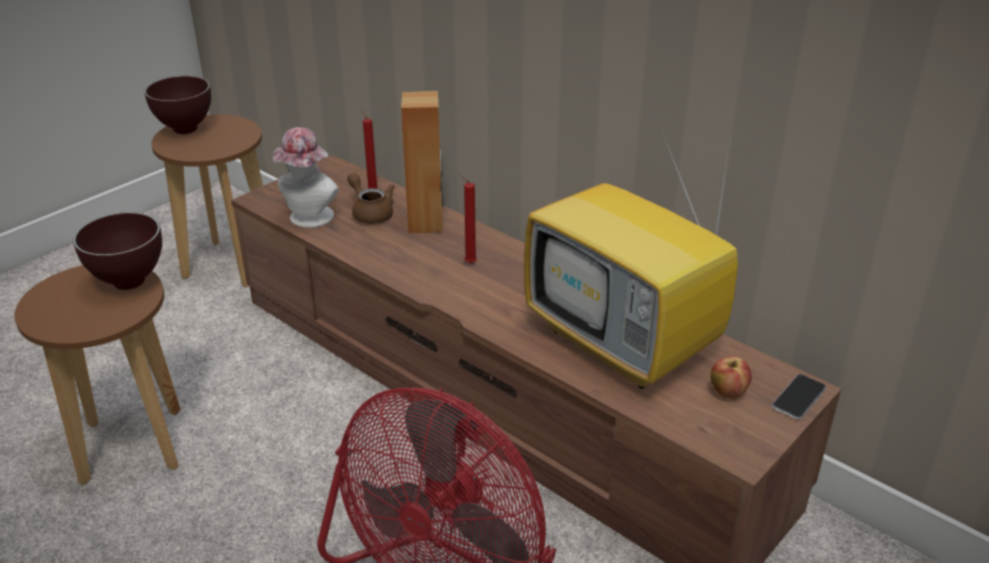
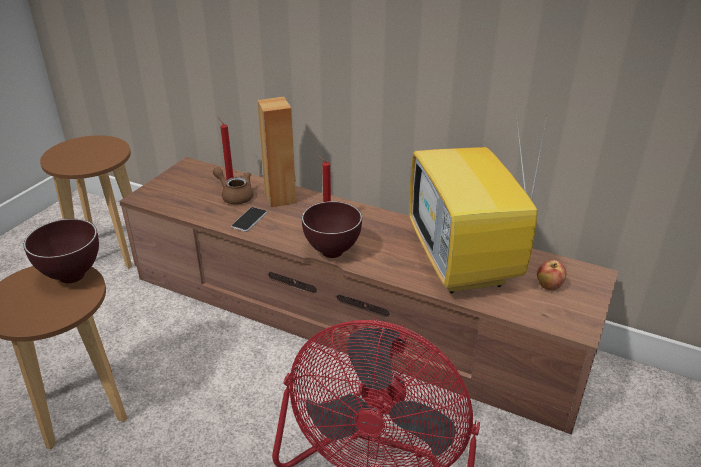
camera: 15 degrees left, 0 degrees up
(185, 131) = (66, 151): brown bowl -> brown bowl (333, 253)
(309, 219) = (189, 207): hat -> none
(625, 344) = (464, 264): television -> television turned 45 degrees clockwise
(799, 398) = (595, 282): phone -> phone (249, 220)

